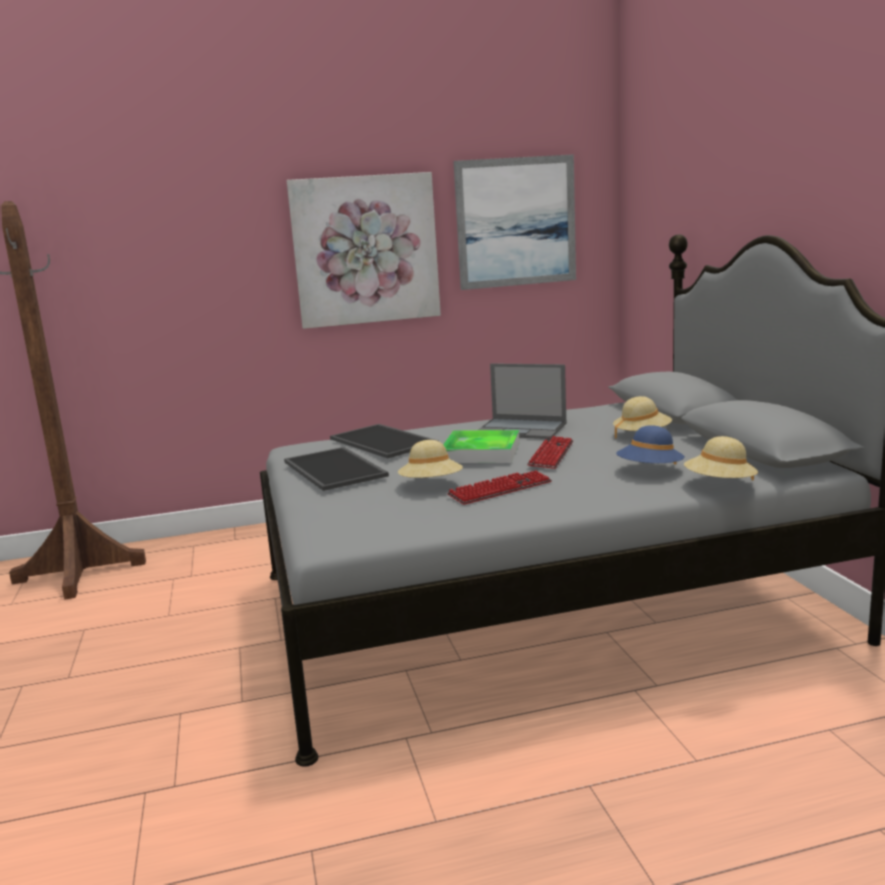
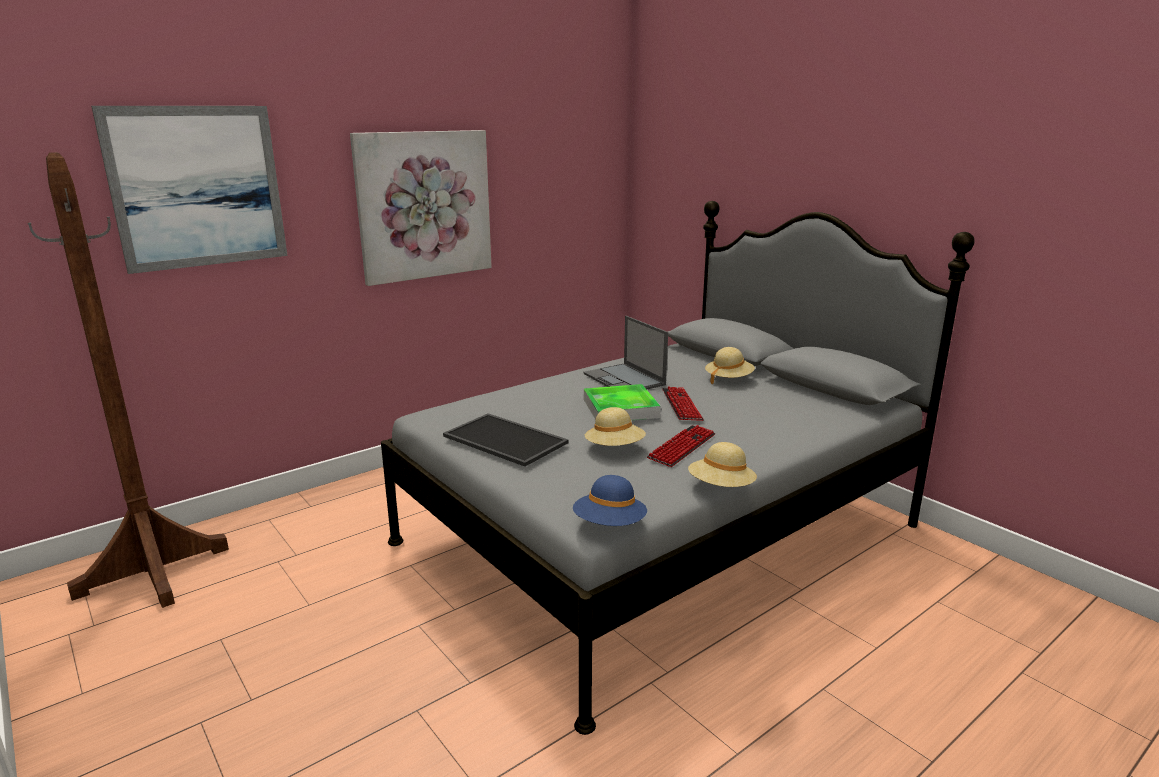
camera: 25 degrees left, 5 degrees up
(385, 441) = (517, 403): tray -> none
(516, 222) = (552, 179): picture -> picture (198, 187)
(522, 429) = (625, 379): laptop -> laptop turned 60 degrees clockwise
(650, 471) = (776, 415): blue hat -> blue hat (609, 525)
(720, 484) = (841, 424): beige hat -> beige hat (721, 487)

